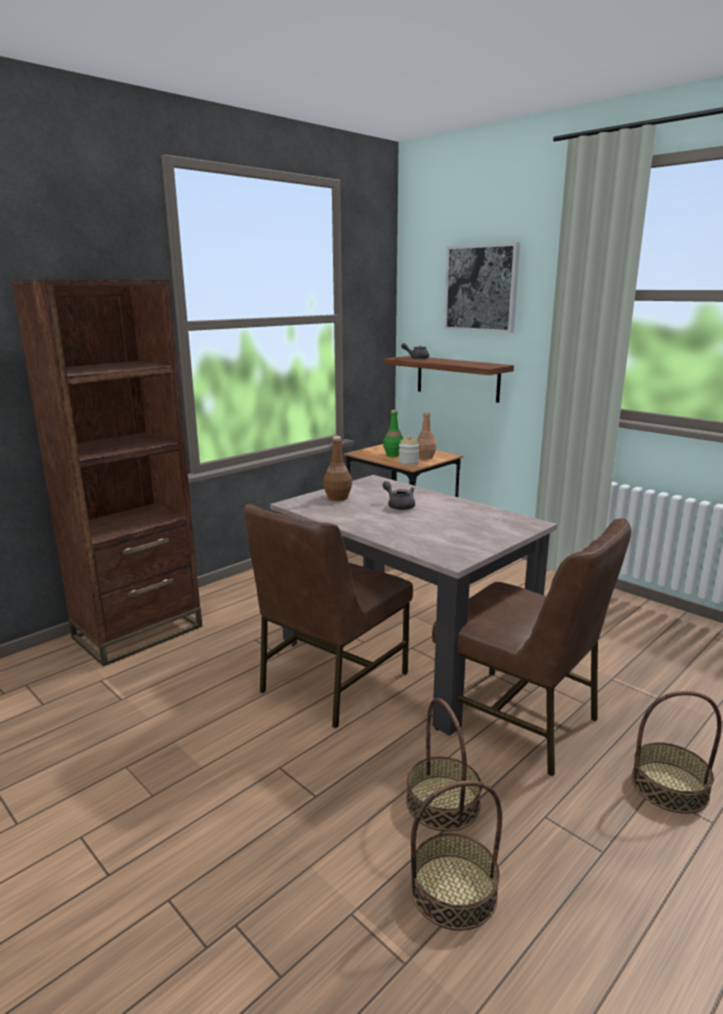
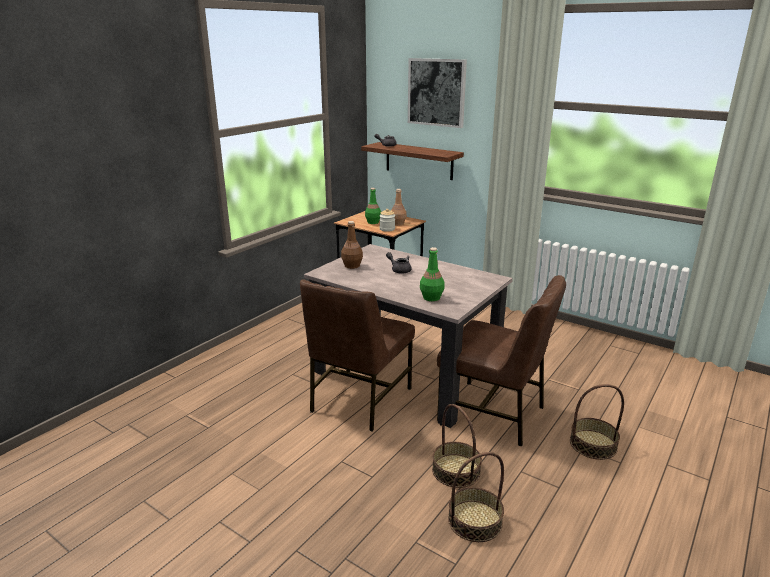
camera: 10 degrees left, 5 degrees up
(138, 632) = (199, 376): brown bookcase -> none
(429, 541) = (431, 297): none -> green bottle

